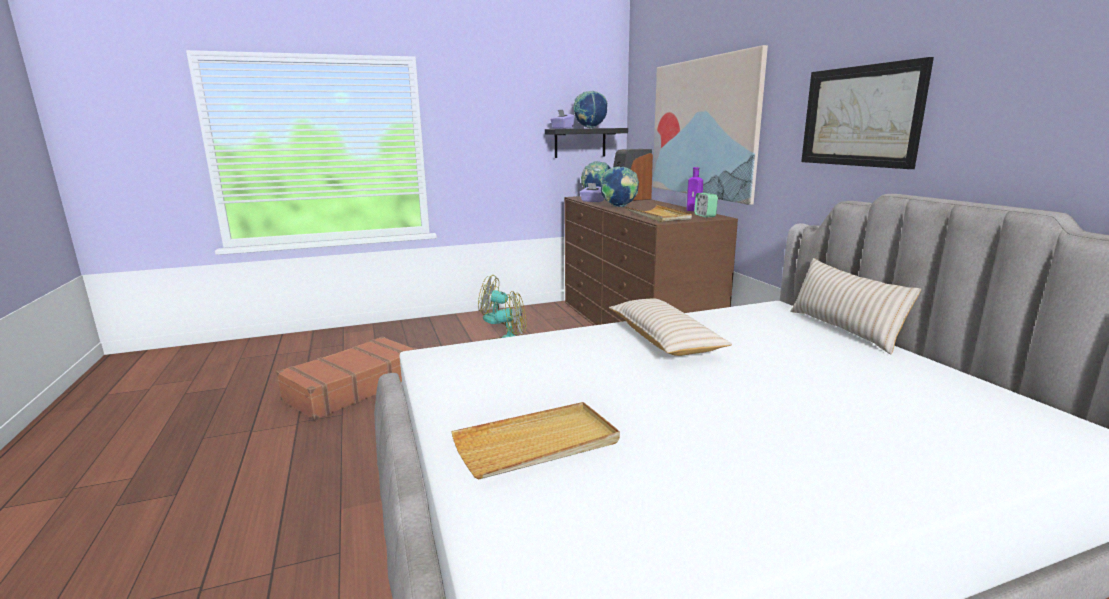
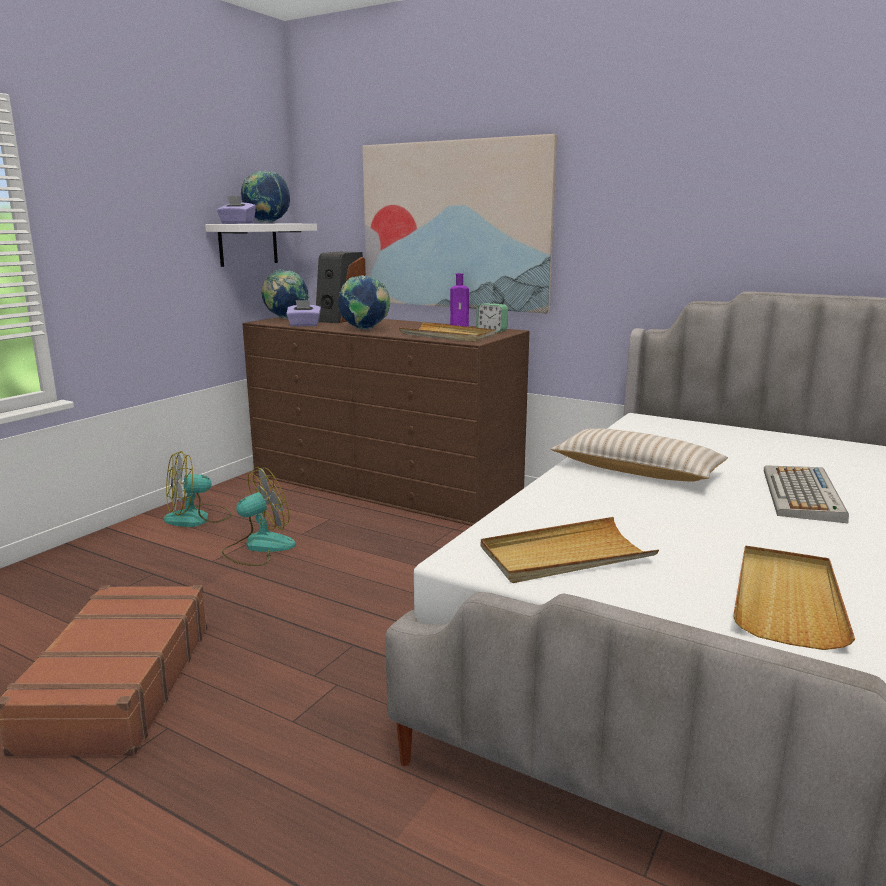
camera: 40 degrees left, 0 degrees up
(479, 371) = (565, 556): none -> beige tray
(580, 142) = (248, 244): black shelf -> white shelf
(758, 393) = (803, 495): none -> keyboard
(843, 329) = (728, 427): beige pillow -> none
(860, 116) = (691, 216): picture -> none

